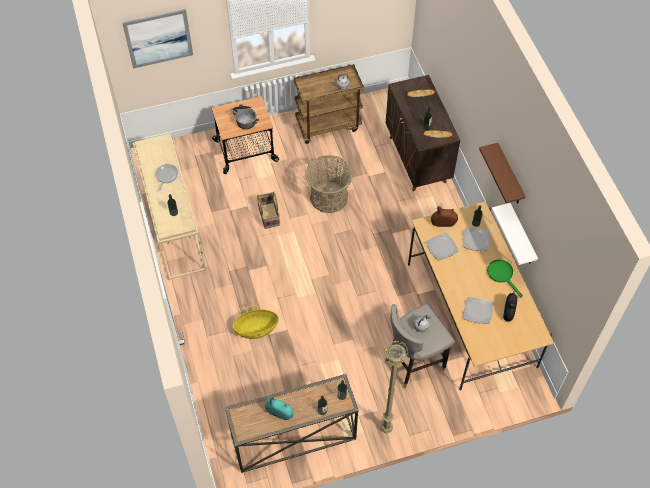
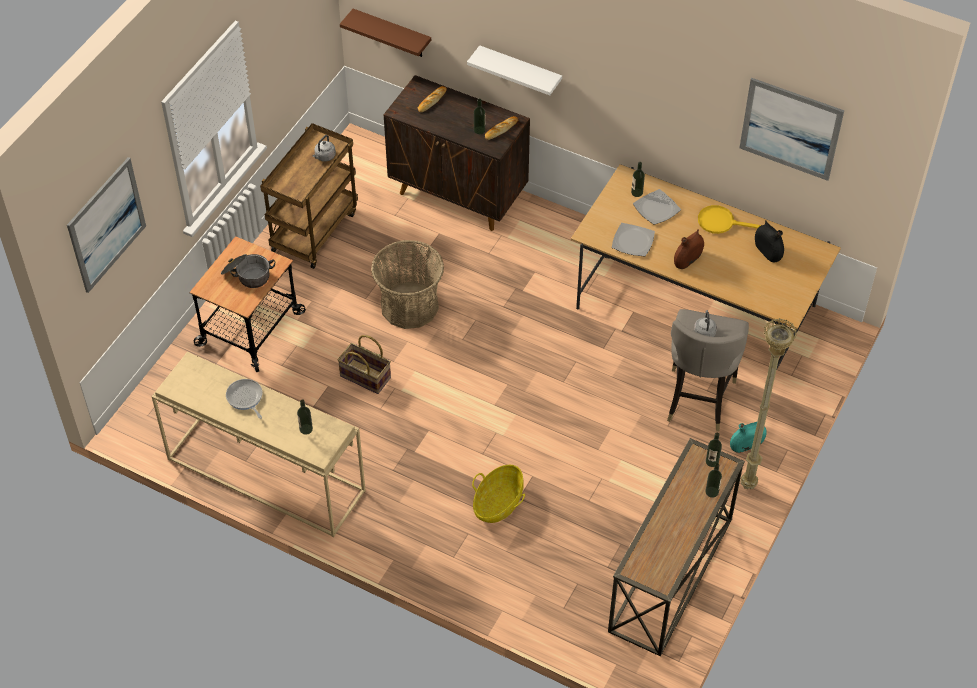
camera: 45 degrees left, 5 degrees down
(279, 413) = (673, 531): turquoise vase -> turquoise vase (746, 445)
(443, 223) = (605, 217): brown vase -> brown vase (688, 259)
(477, 311) = (740, 275): plate -> none
(502, 275) = (721, 222): green frying pan -> yellow frying pan
(509, 176) = (662, 98): brown shelf -> brown shelf (392, 34)
(522, 236) = (717, 159): white shelf -> white shelf (520, 71)
(553, 246) = (790, 129): none -> picture

